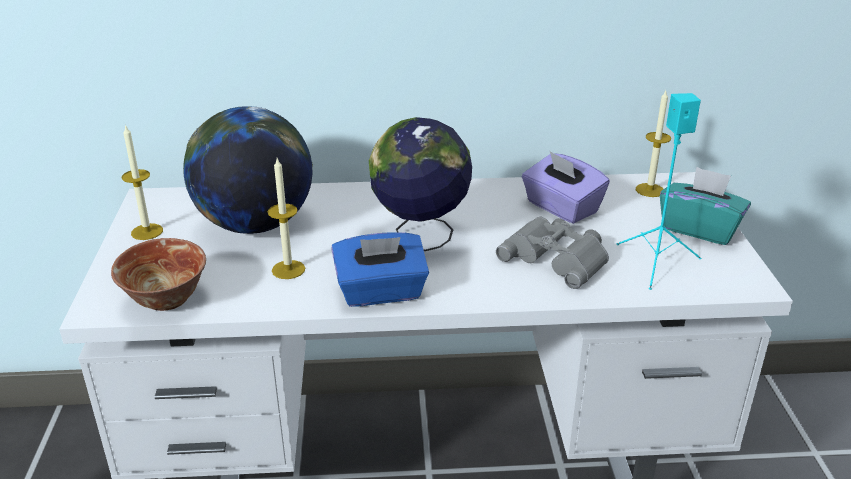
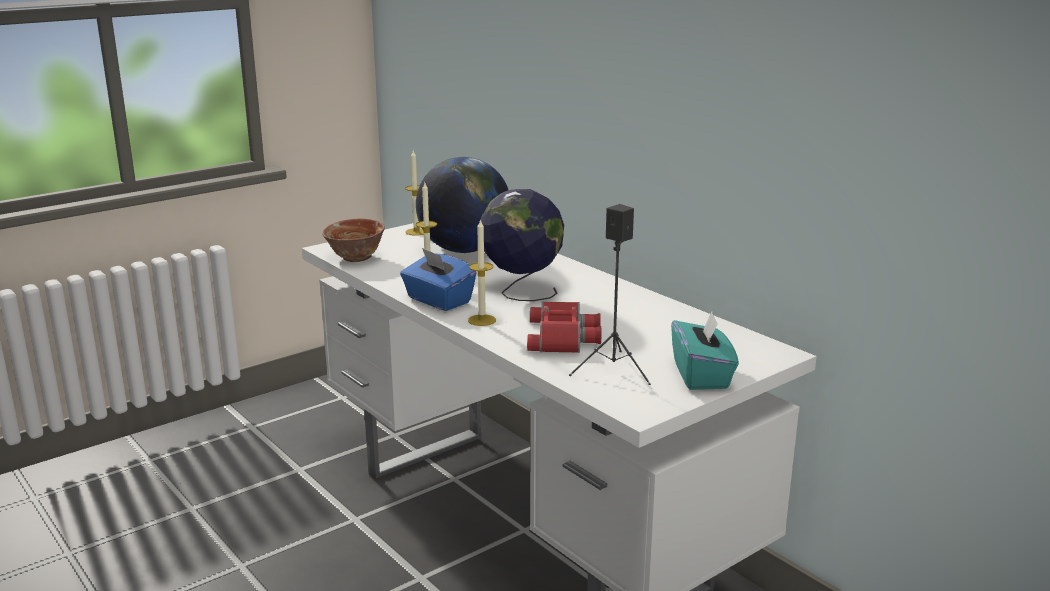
camera: 55 degrees right, 10 degrees down
(557, 257) = (565, 337): grey binoculars -> red binoculars
(561, 208) = (644, 321): purple tissue box -> none
(649, 190) = (738, 344): candle -> candle (482, 320)
(656, 264) = (612, 370): turquoise speaker -> black speaker

